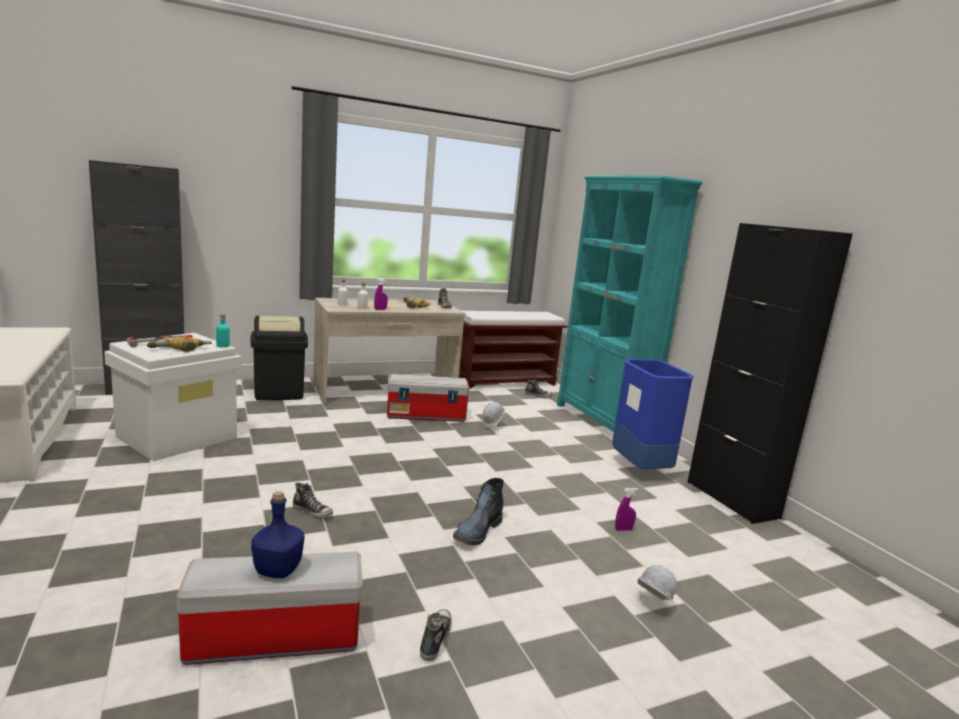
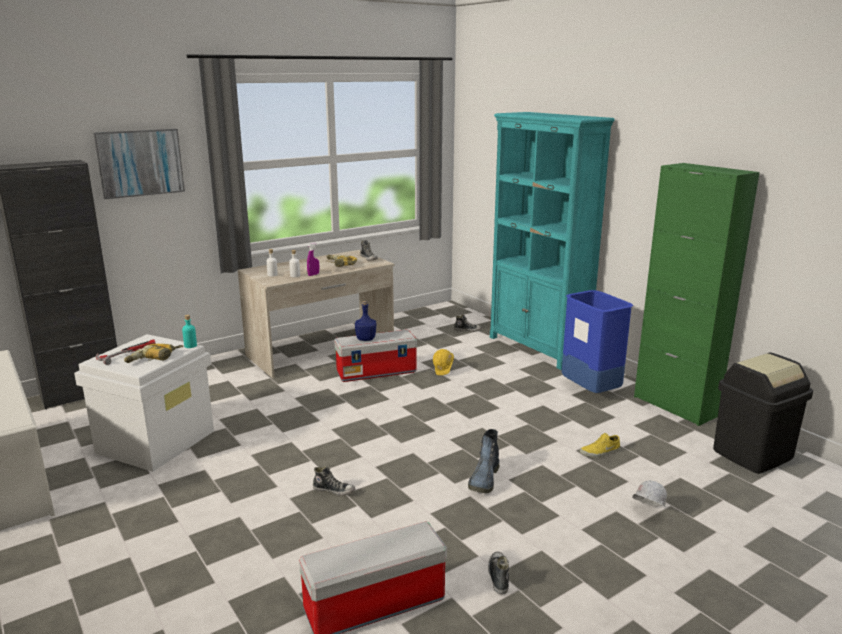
camera: 10 degrees left, 5 degrees up
(236, 182) = (140, 163): none -> picture
(278, 569) = (376, 549): blue bottle -> blue bottle (366, 338)
(279, 393) = (220, 373): black trash can -> black trash can (752, 454)
(493, 426) = (443, 372): white hard hat -> yellow hard hat
(504, 381) = (428, 319): brown bench -> none
(623, 529) = (600, 452): purple spray bottle -> yellow shoe
(732, 499) = (675, 406): black cabinet -> green cabinet

